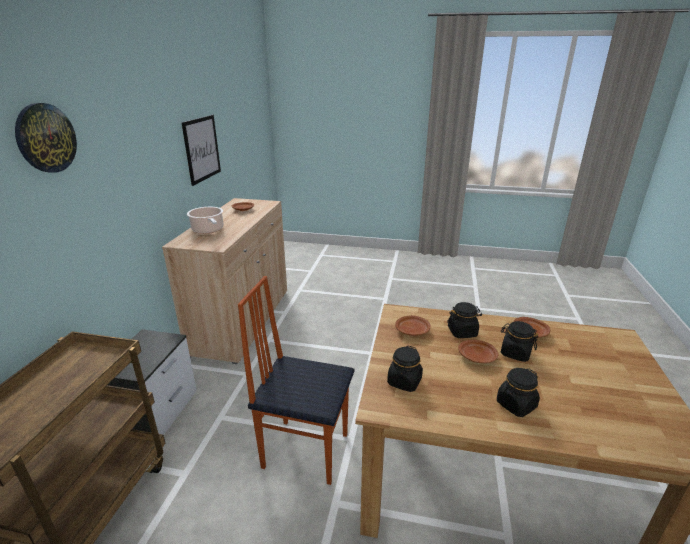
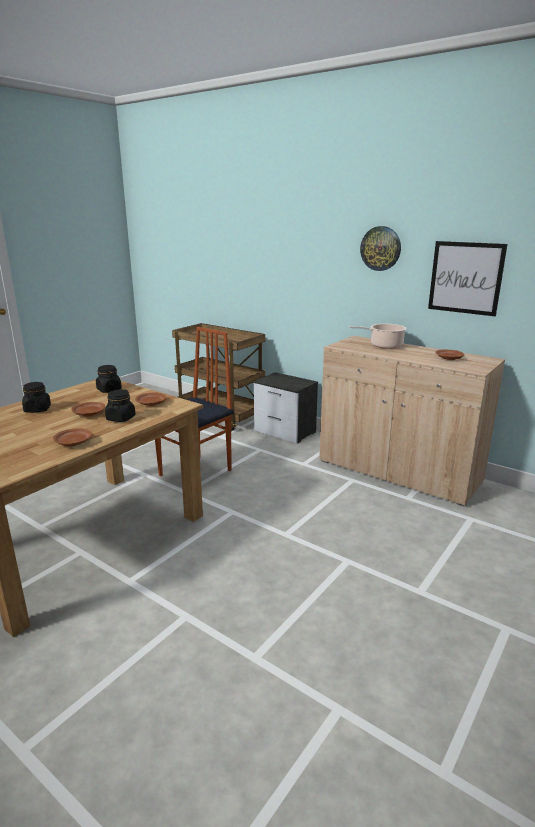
camera: 115 degrees right, 5 degrees down
(45, 138) = (295, 225): wall clock -> wall clock (380, 248)
(515, 353) = (67, 427): black jar -> none

